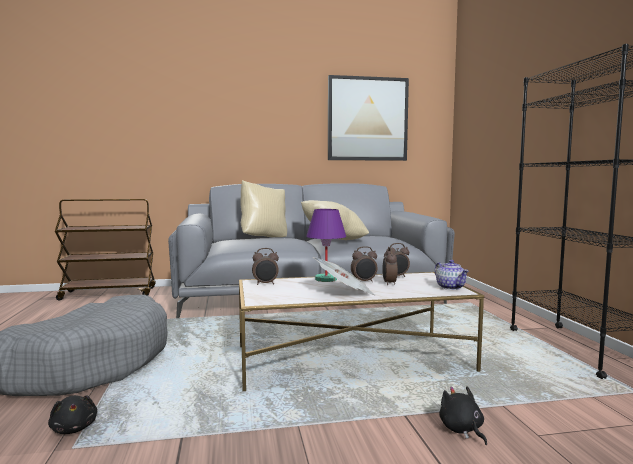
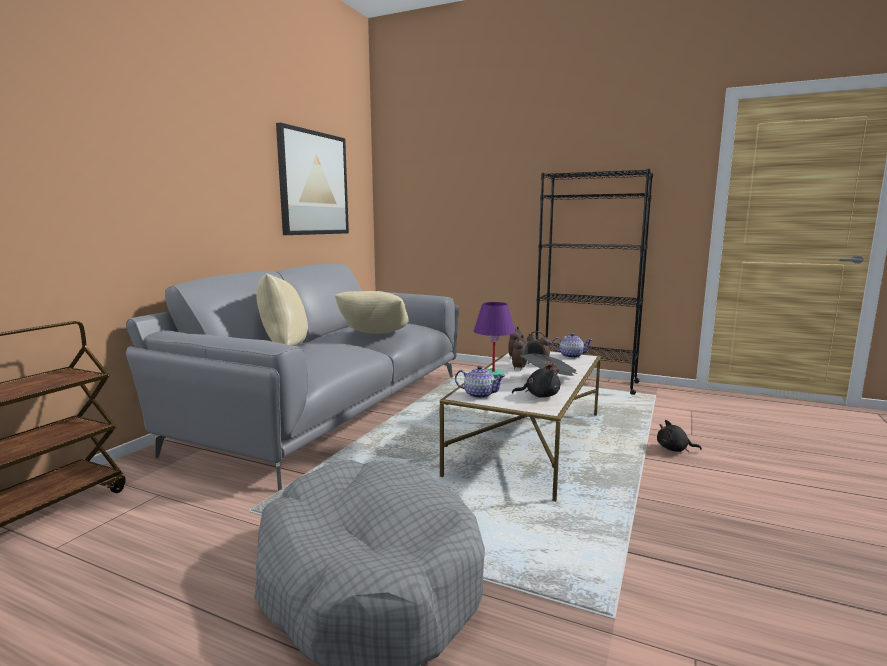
camera: 55 degrees left, 5 degrees up
(74, 428) = (566, 613): black plush toy -> black plush toy (539, 396)
(265, 284) = (479, 395): alarm clock -> teapot

